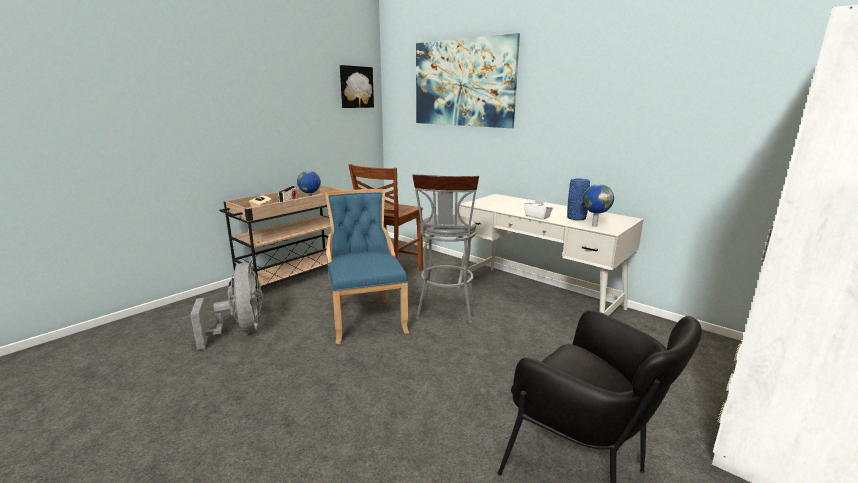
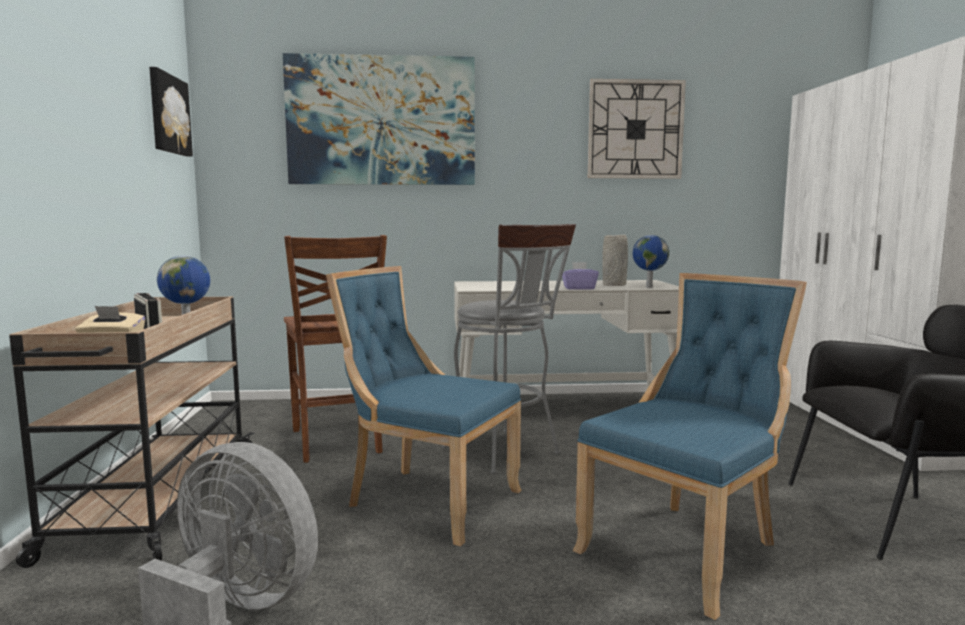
camera: 45 degrees left, 10 degrees down
(414, 400) = (686, 548): none -> blue chair
(537, 216) = (579, 288): white tissue box -> purple tissue box
(576, 218) = (614, 285): blue vase -> grey vase
(642, 85) = (635, 129): none -> wall clock

